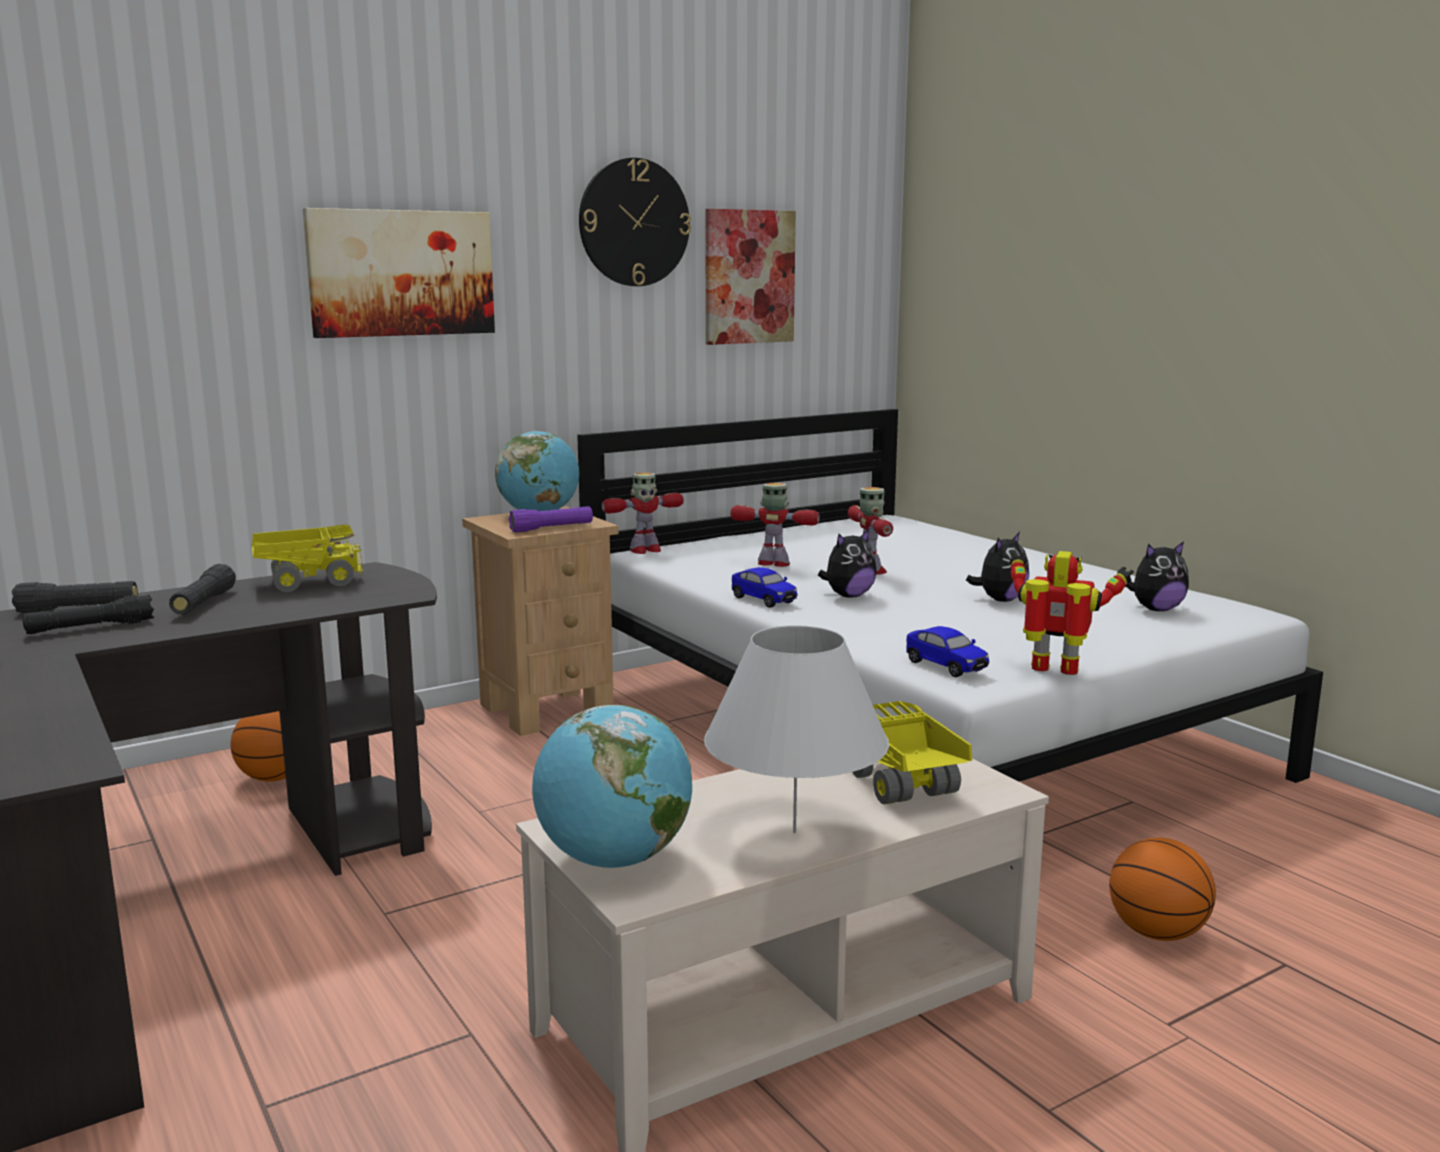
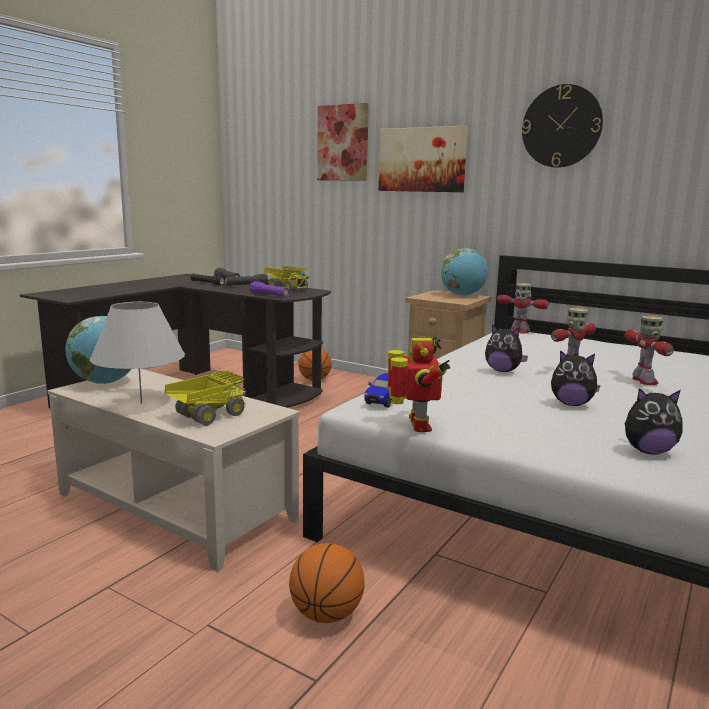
camera: 65 degrees right, 0 degrees up
(551, 529) = (437, 299): purple flashlight -> purple flashlight (269, 296)
(749, 277) = (653, 161): picture -> picture (343, 143)
(763, 600) = (461, 358): toy car -> none
(774, 564) = (545, 352): toy robot -> toy robot (644, 381)
(1156, 609) = (648, 451): plush toy -> plush toy turned 45 degrees counterclockwise

